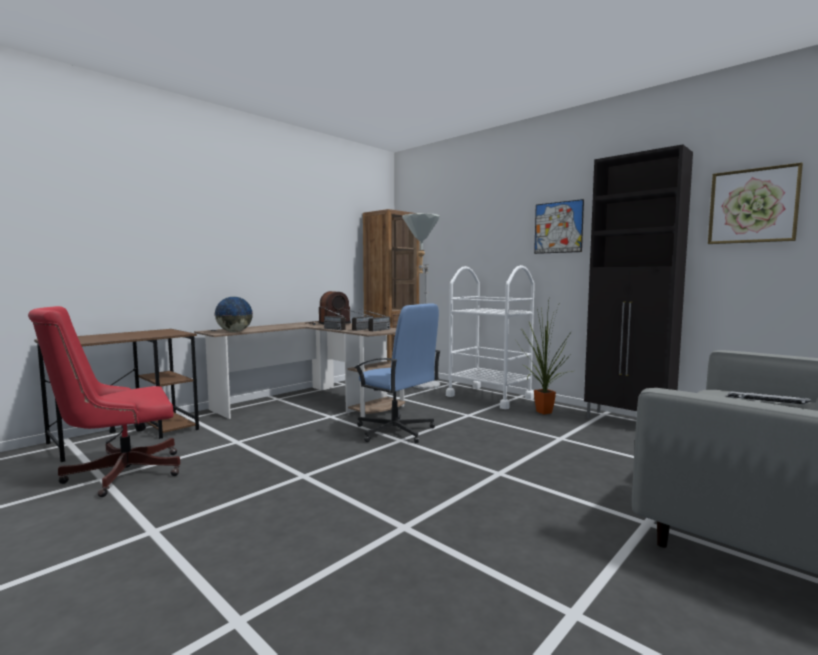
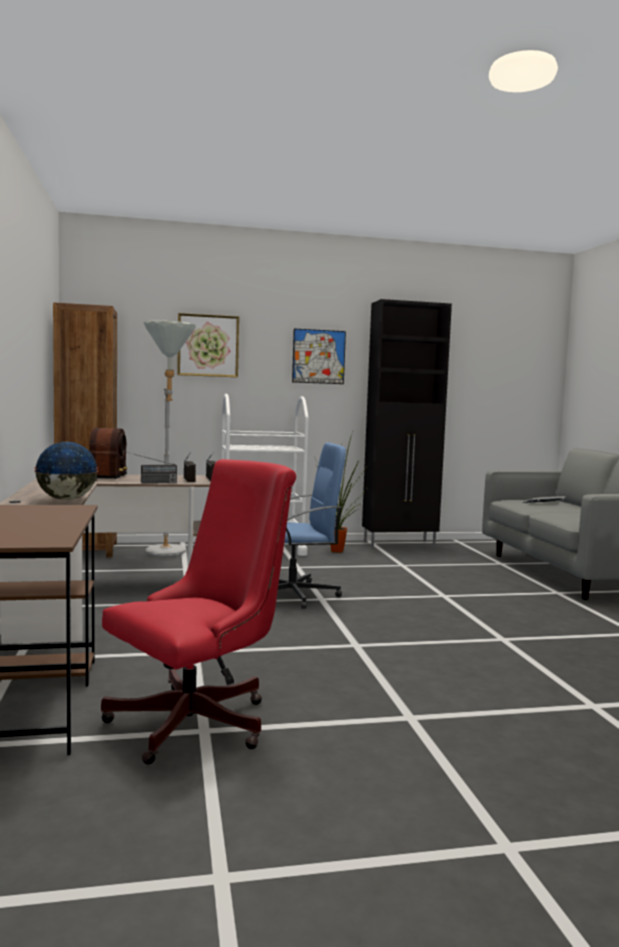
camera: 55 degrees left, 0 degrees up
(117, 474) = (201, 721): red office chair -> red office chair turned 135 degrees counterclockwise
(752, 206) = (474, 358): picture -> picture (208, 345)

